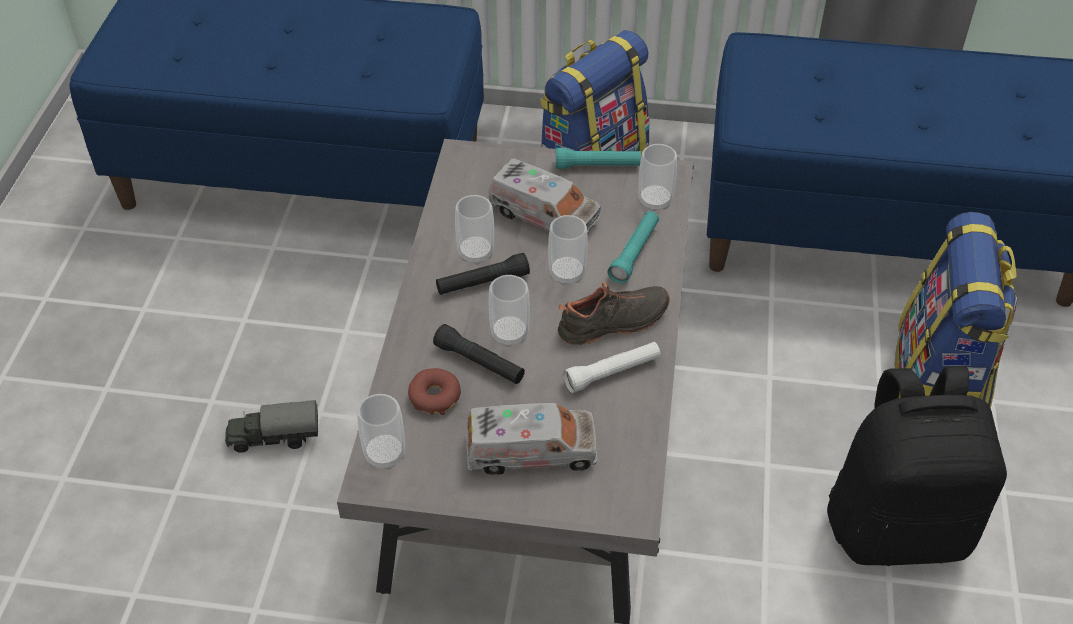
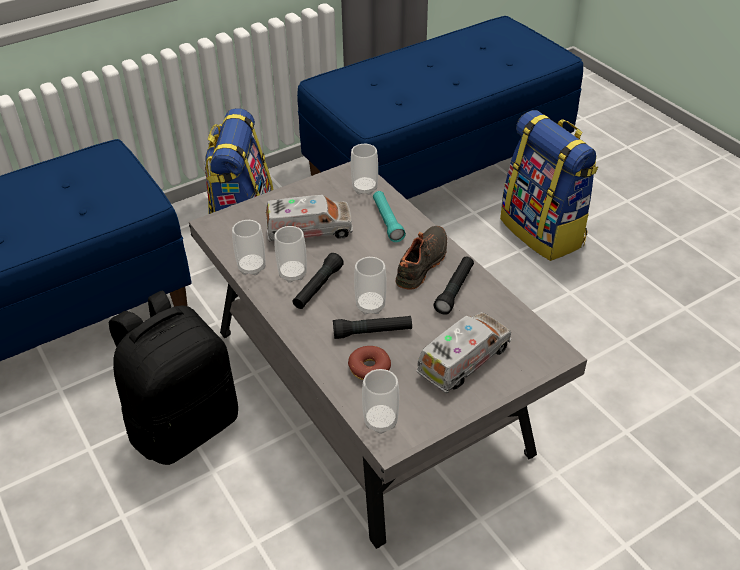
camera: 40 degrees left, 5 degrees down
(274, 438) = (197, 507): toy truck -> none
(567, 274) = (363, 254): cup -> cup (252, 267)
(597, 166) = (307, 187): turquoise flashlight -> none
(612, 373) = (454, 290): white flashlight -> black flashlight
(897, 526) = (602, 311): black backpack -> black backpack (184, 425)

